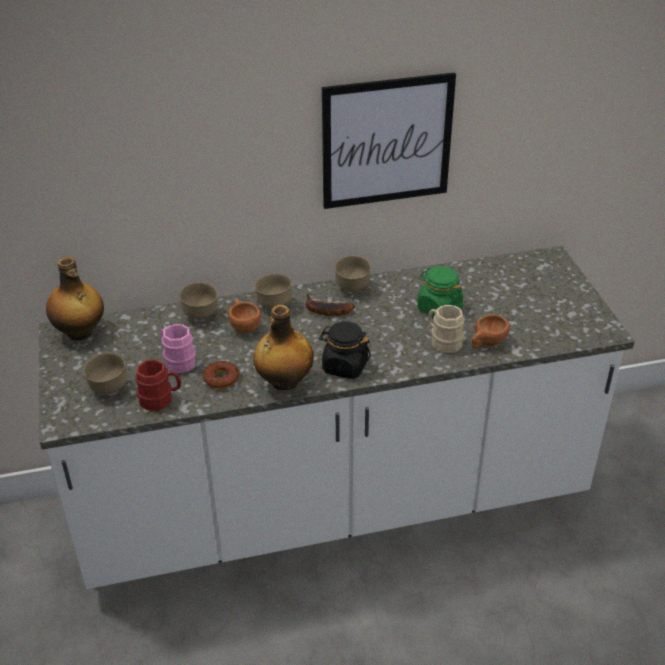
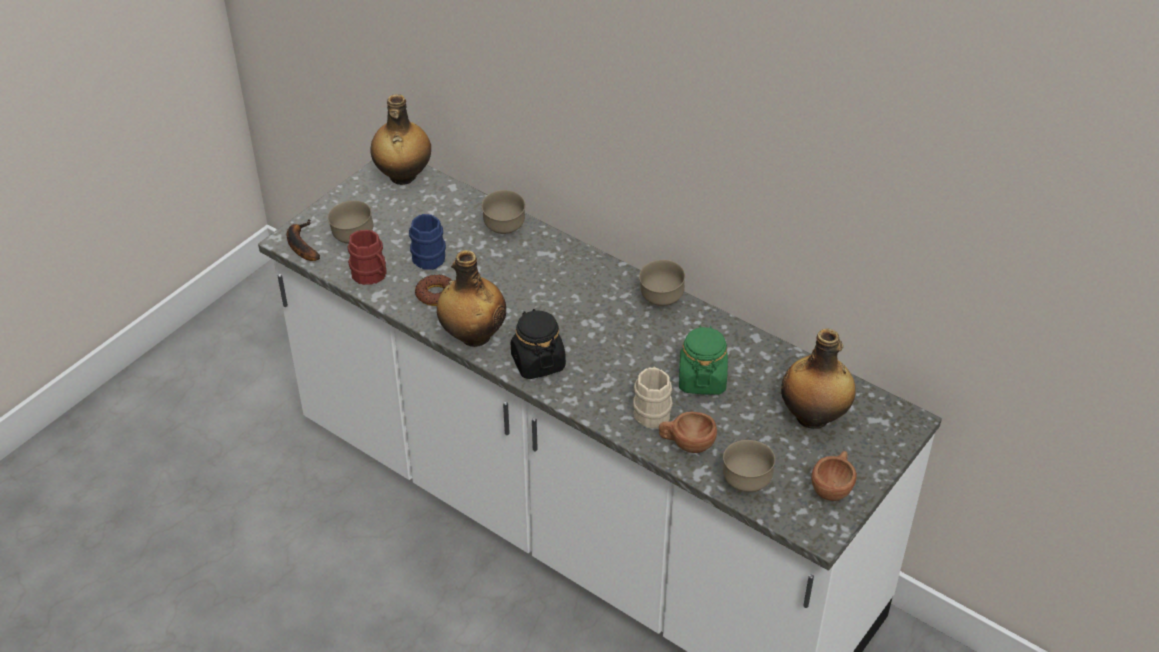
camera: 50 degrees right, 5 degrees up
(177, 361) = (429, 254): pink mug -> blue mug
(243, 325) = (521, 263): brown cup -> brown cup (833, 486)
(274, 306) = (572, 265): brown bowl -> brown bowl (746, 483)
(325, 311) = (604, 302): banana -> banana (300, 245)
(386, 141) = (737, 157): picture -> none
(516, 286) = (814, 417): none -> bottle

